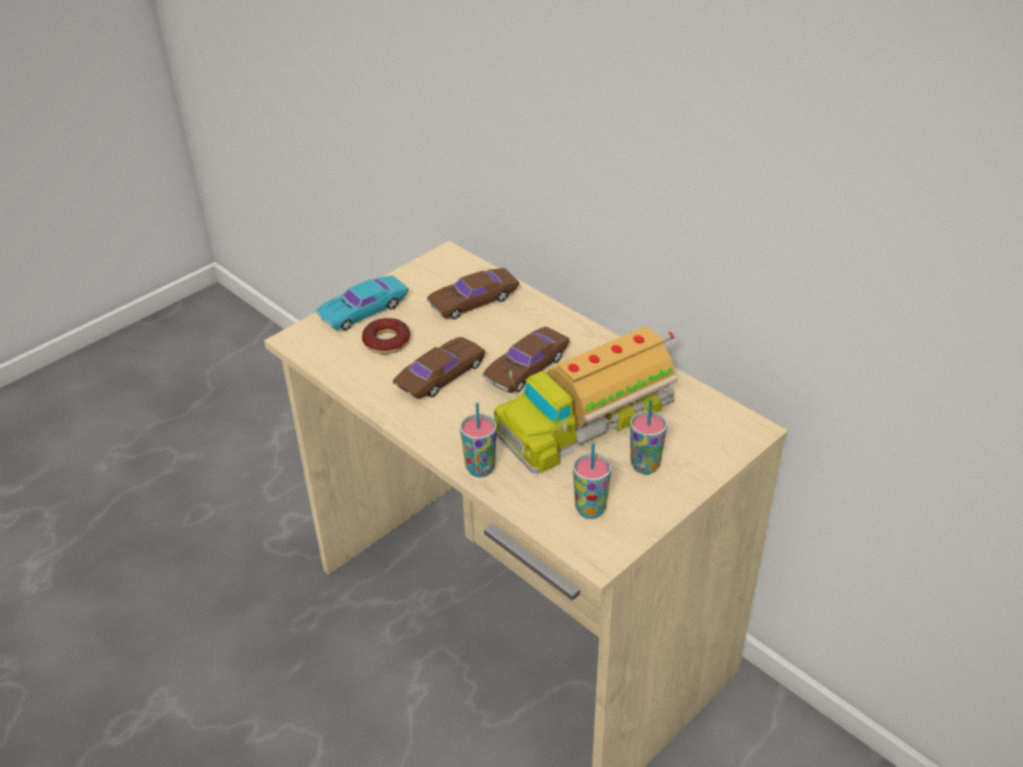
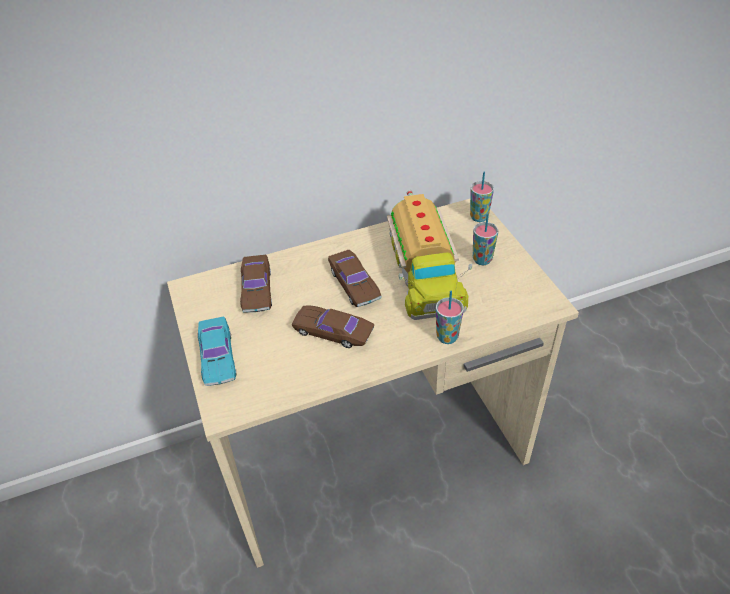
camera: 65 degrees left, 5 degrees up
(386, 341) = (270, 352): donut -> none
(440, 375) = (333, 331): brown toy car -> brown toy car turned 45 degrees counterclockwise
(590, 509) = (510, 295): cup -> cup (479, 217)

